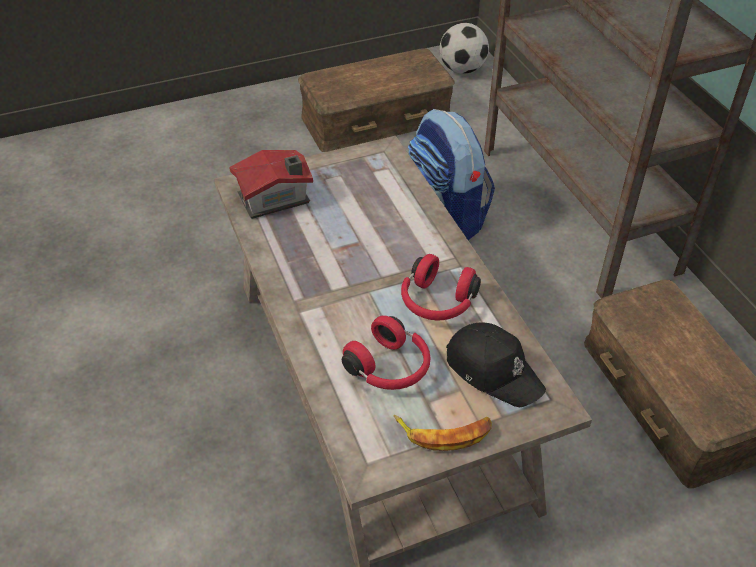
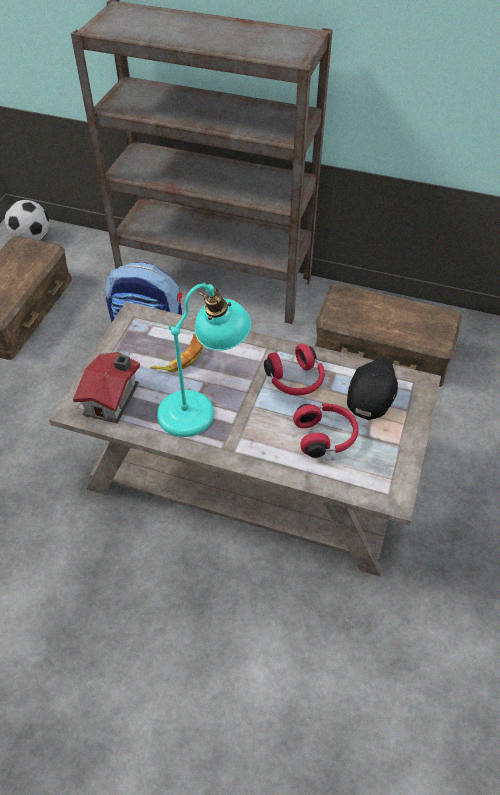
camera: 50 degrees left, 5 degrees up
(339, 253) = (203, 398): none -> turquoise table lamp
(444, 432) = (397, 443): banana -> banana (181, 357)
(493, 370) = (371, 391): black cap -> black cap turned 60 degrees counterclockwise

